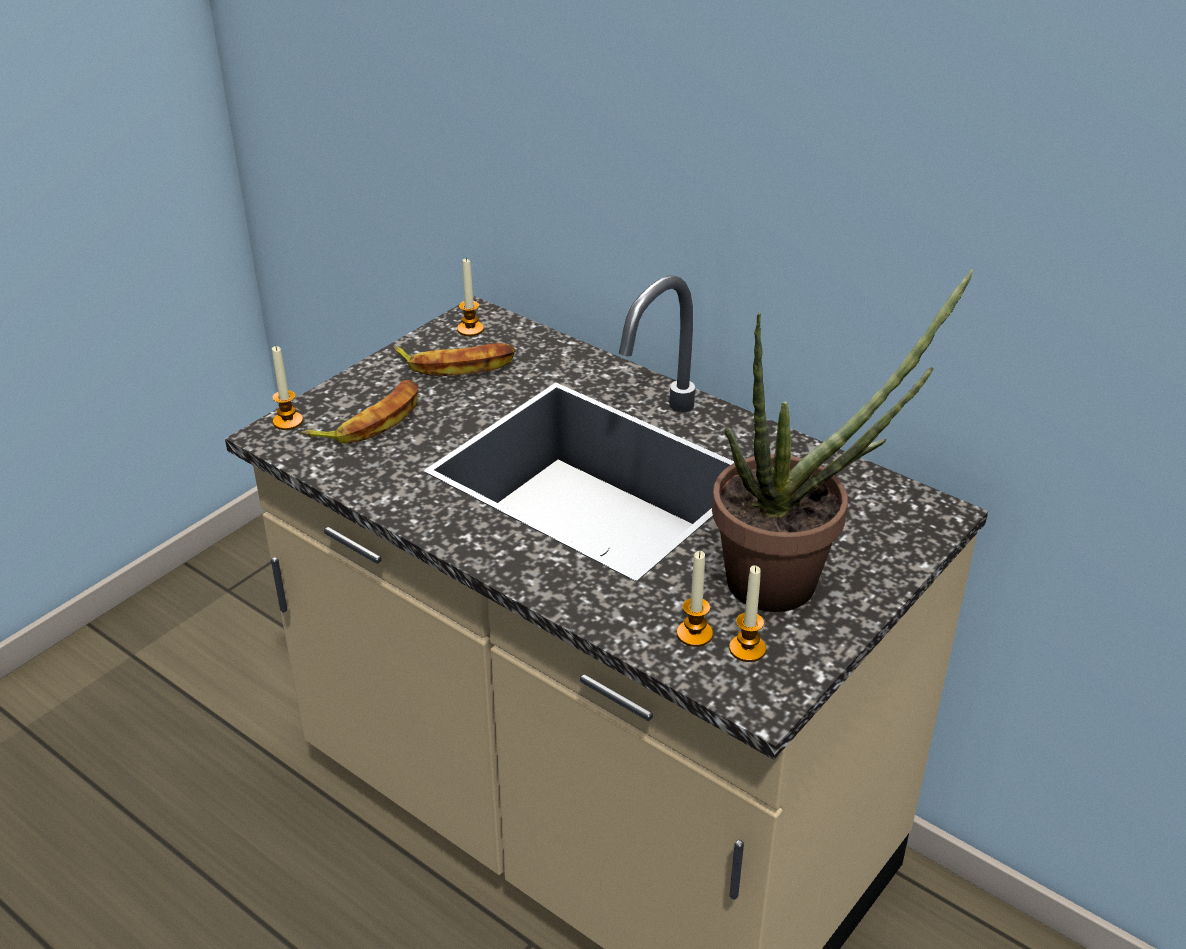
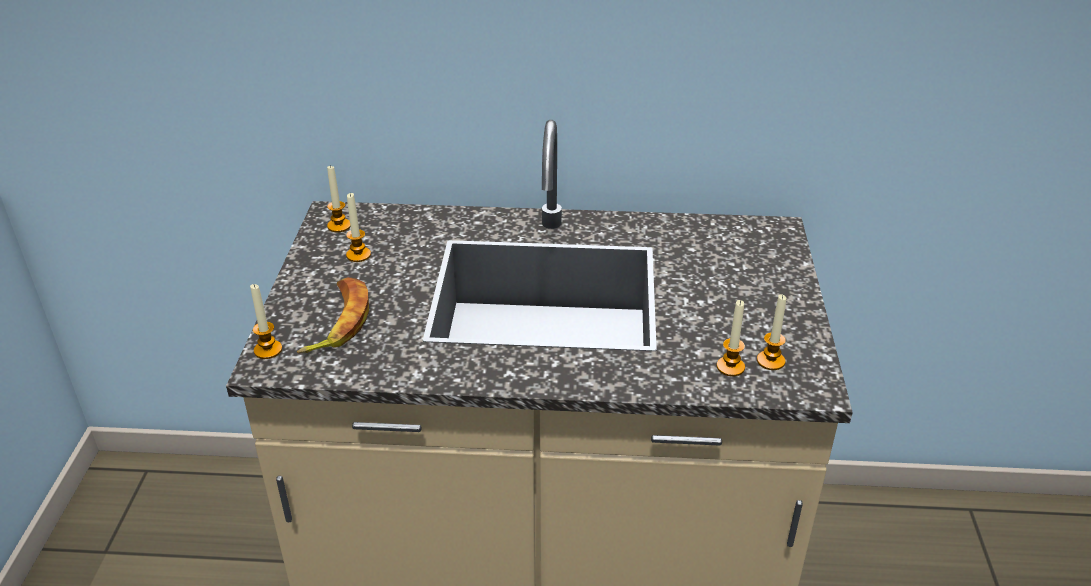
camera: 35 degrees left, 0 degrees up
(457, 364) = (358, 255): banana -> candle
(791, 579) = (745, 305): potted plant -> none

